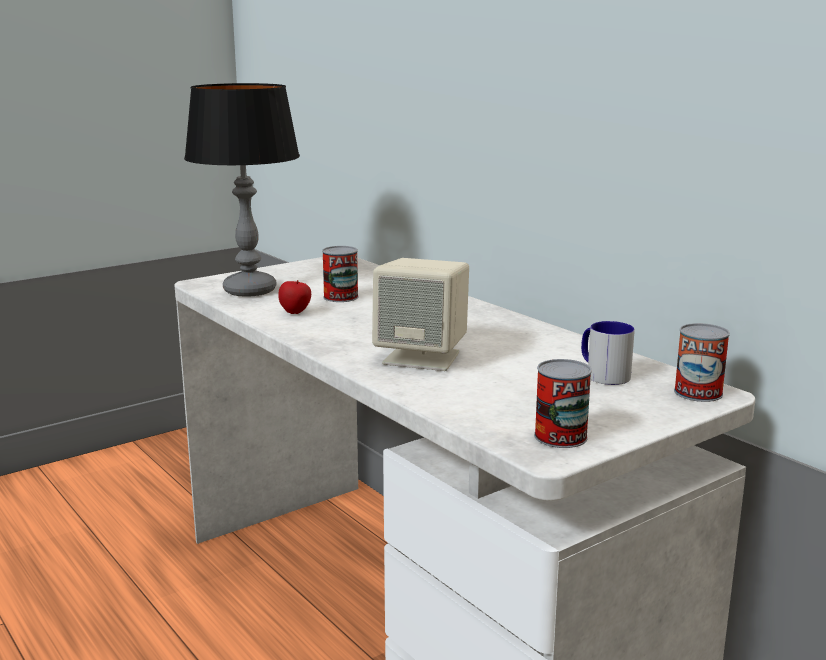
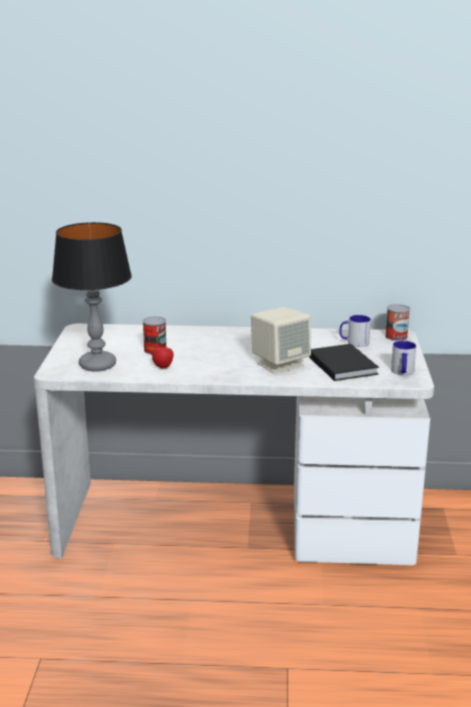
camera: 50 degrees left, 5 degrees up
(502, 390) = (342, 364): none -> black book
(560, 436) = (402, 372): can -> mug

